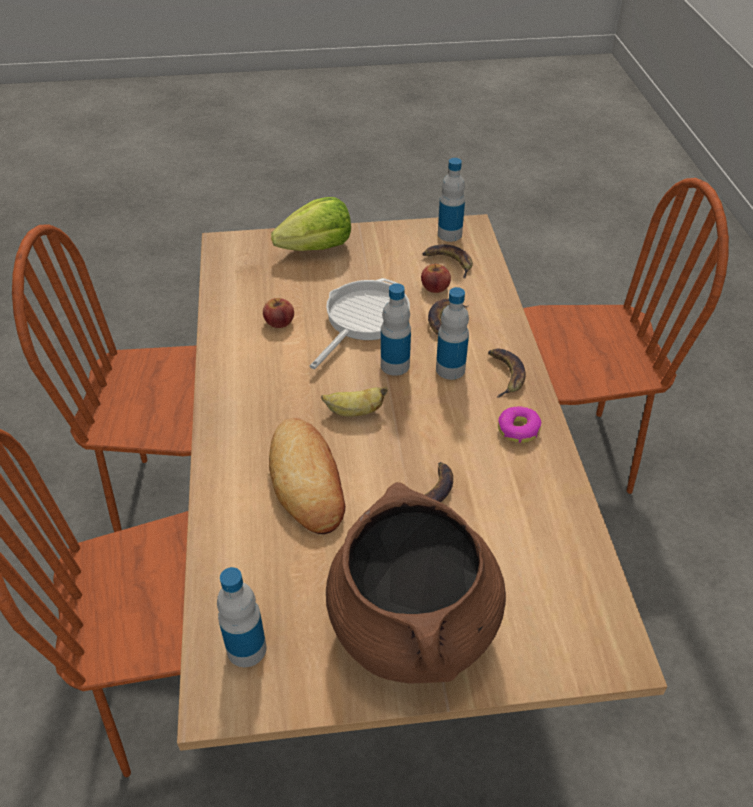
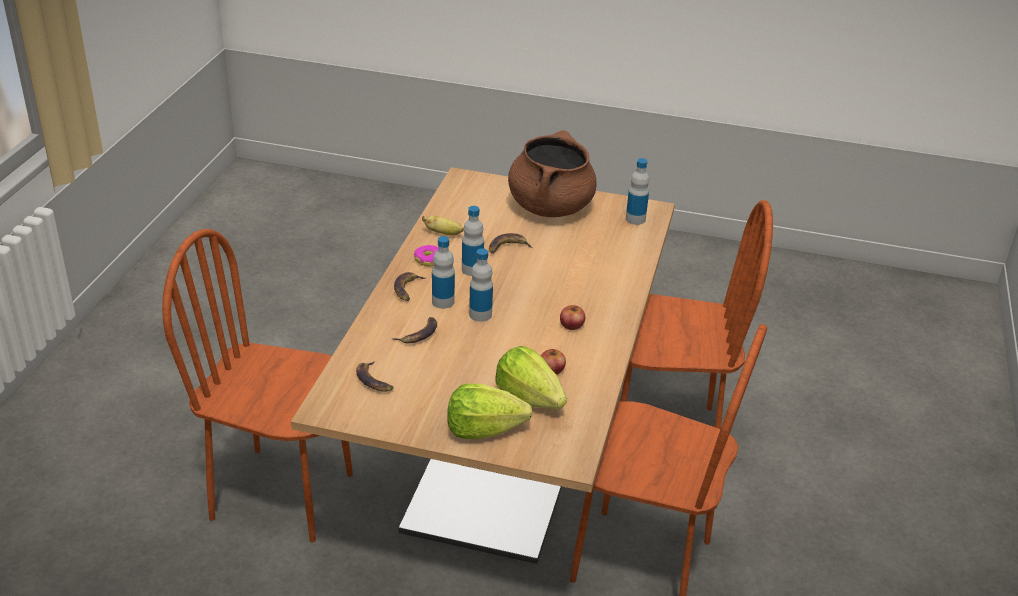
camera: 160 degrees left, 10 degrees down
(289, 286) = (529, 398): none -> lettuce
(307, 480) = (576, 270): bread -> none
(354, 412) = (527, 295): banana -> banana (444, 233)
(363, 319) = (482, 352): frying pan -> none
(435, 286) = (404, 362): apple -> apple (572, 325)
(449, 234) = (348, 408): bottle -> bottle (472, 270)

